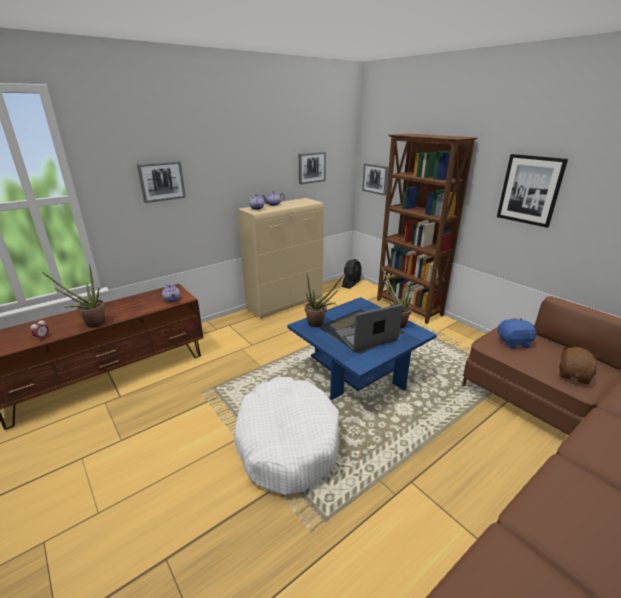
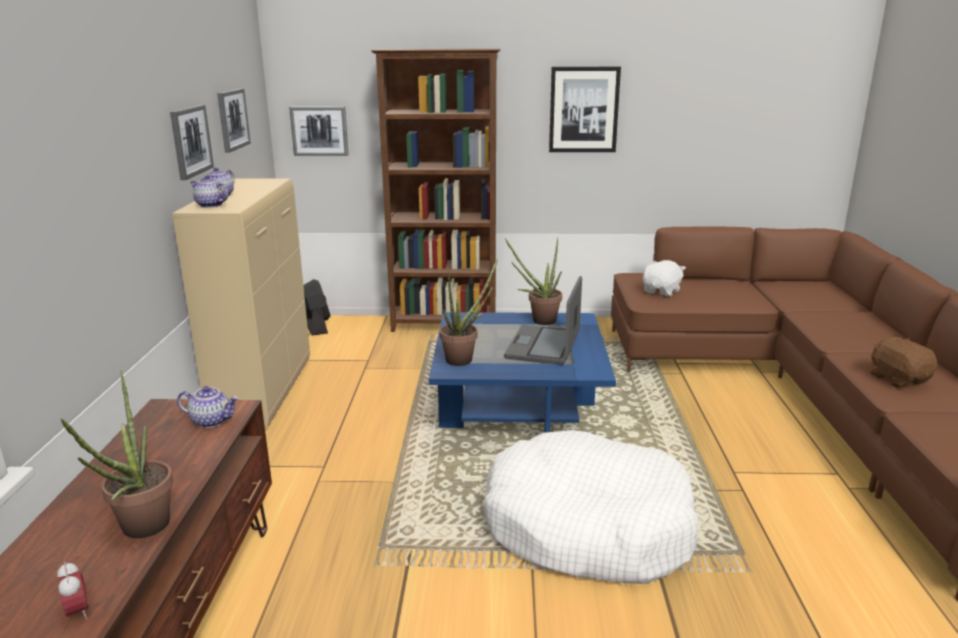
camera: 50 degrees left, 5 degrees down
(162, 181) = (68, 165): picture -> picture (190, 141)
(514, 343) = (662, 291): blue plush toy -> white plush toy
(573, 375) = (739, 296): brown plush toy -> brown plush toy (898, 379)

